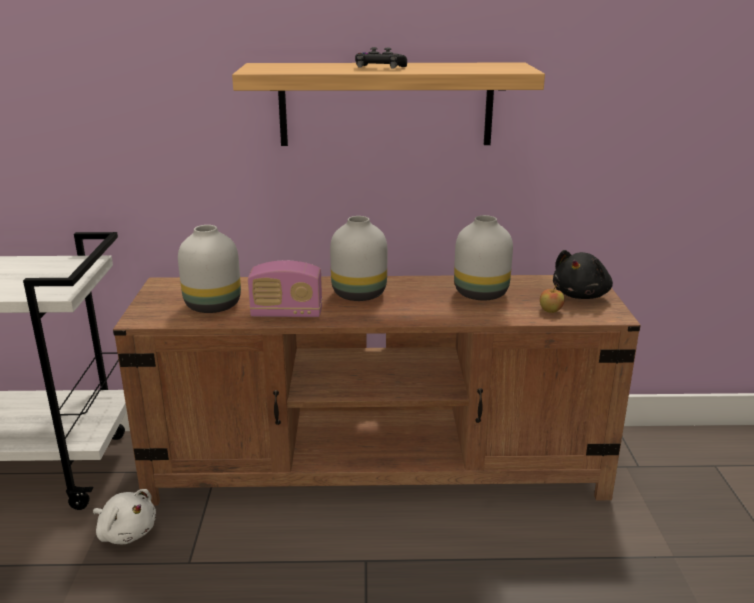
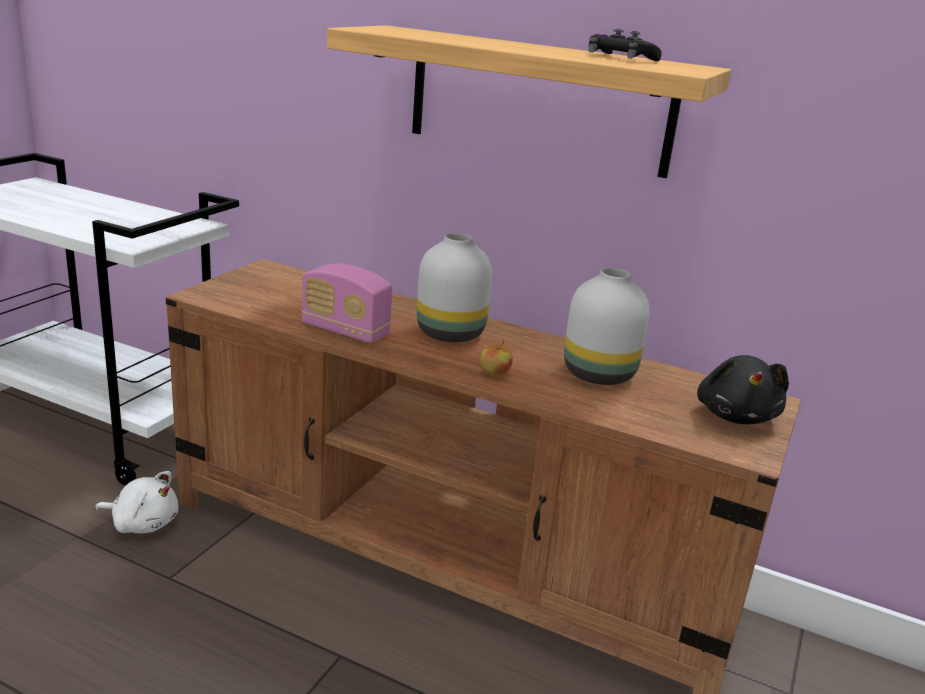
camera: 25 degrees right, 0 degrees up
(126, 532) = (143, 523): white plush toy -> white plush toy turned 45 degrees counterclockwise
(212, 305) = (284, 301): white vase -> none
(380, 68) = (510, 46): black game controller -> black game controller (621, 57)
(550, 310) = (666, 421): apple -> apple (494, 373)
(581, 295) = (736, 415): black plush toy -> black plush toy turned 60 degrees counterclockwise

